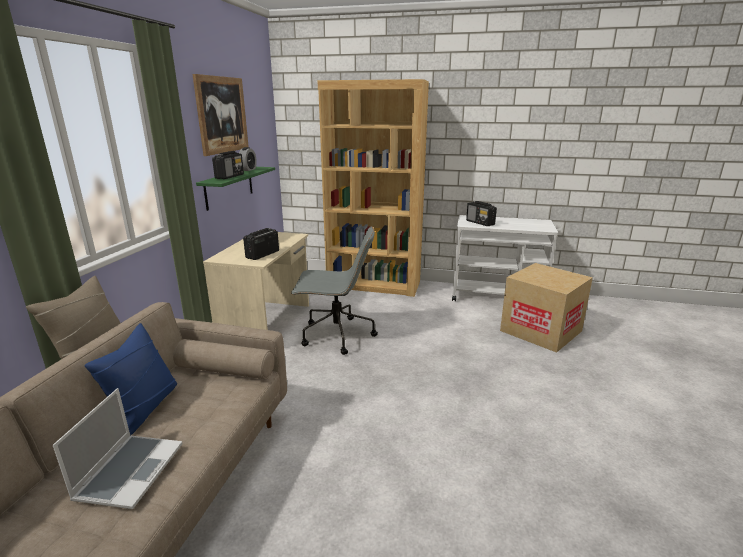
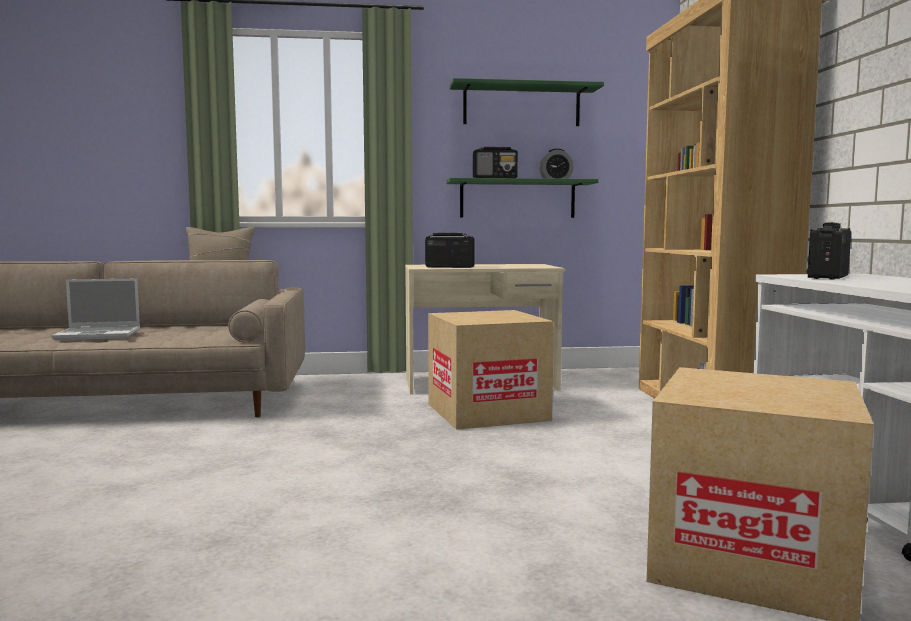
camera: 70 degrees right, 15 degrees down
(144, 407) = (187, 329): blue pillow -> none
(222, 115) = (521, 106): picture -> green shelf
(336, 335) = (487, 412): grey office chair -> cardboard box

